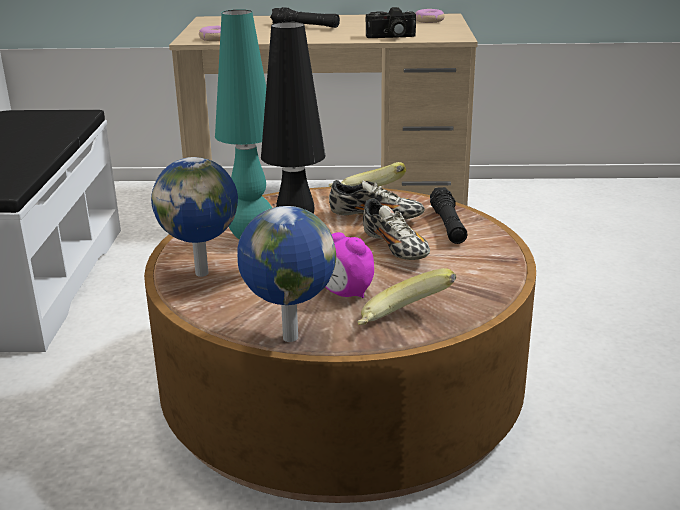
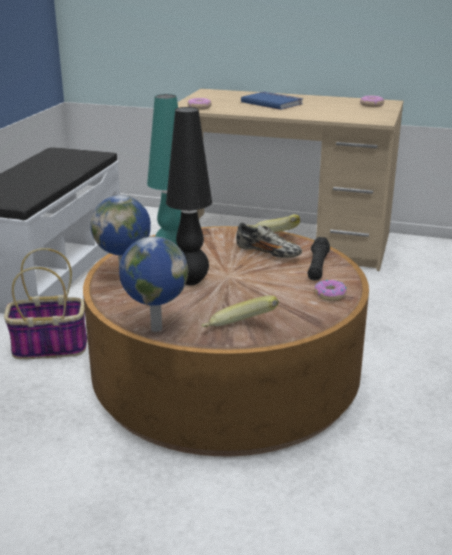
camera: 15 degrees right, 0 degrees up
(78, 390) = (48, 347): none -> basket
(305, 26) = (272, 103): black flashlight -> blue book
(345, 293) = (212, 305): alarm clock -> none
(391, 37) = (329, 116): camera -> none
(395, 249) = (267, 278): shoe -> none
(487, 259) = (330, 294): none -> donut

